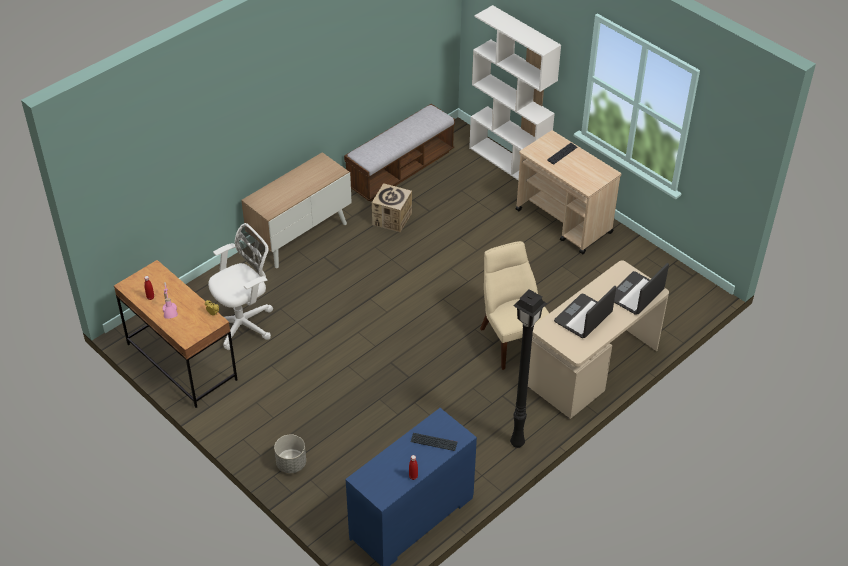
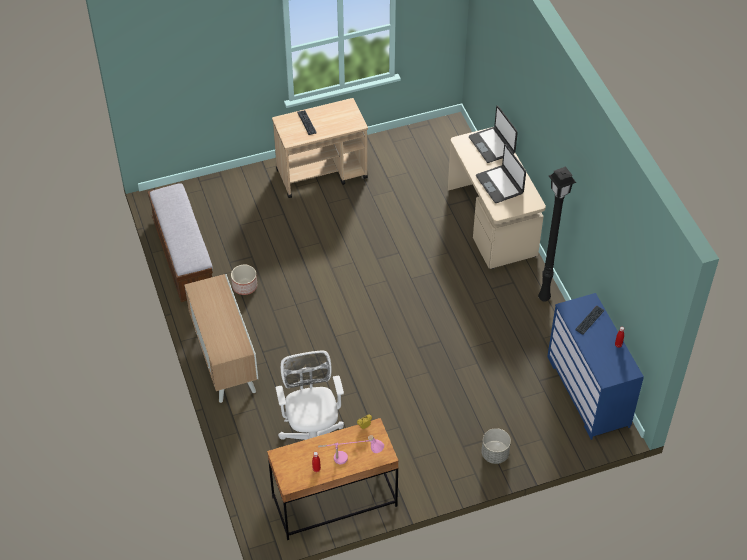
camera: 65 degrees left, 5 degrees up
(392, 219) = (244, 286): cardboard box -> planter
(509, 163) = (226, 180): white bookcase -> none
(511, 339) = (435, 259): beige chair -> none

